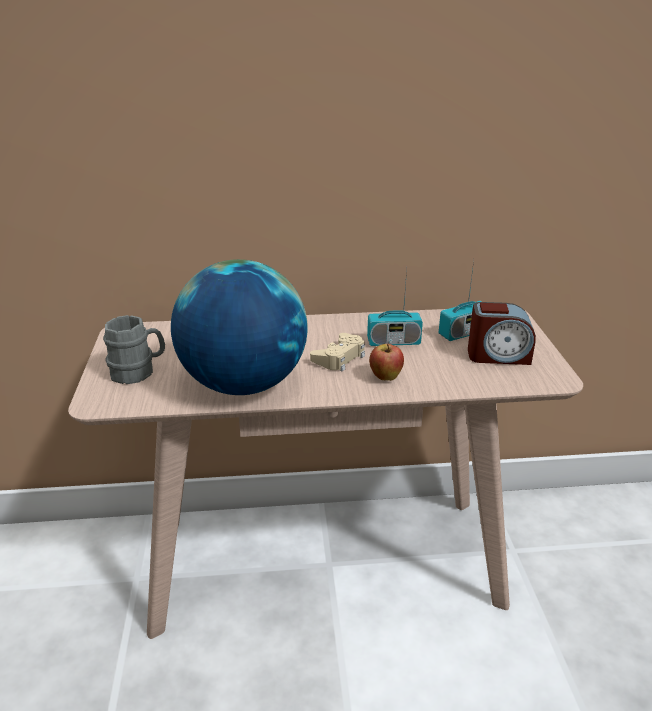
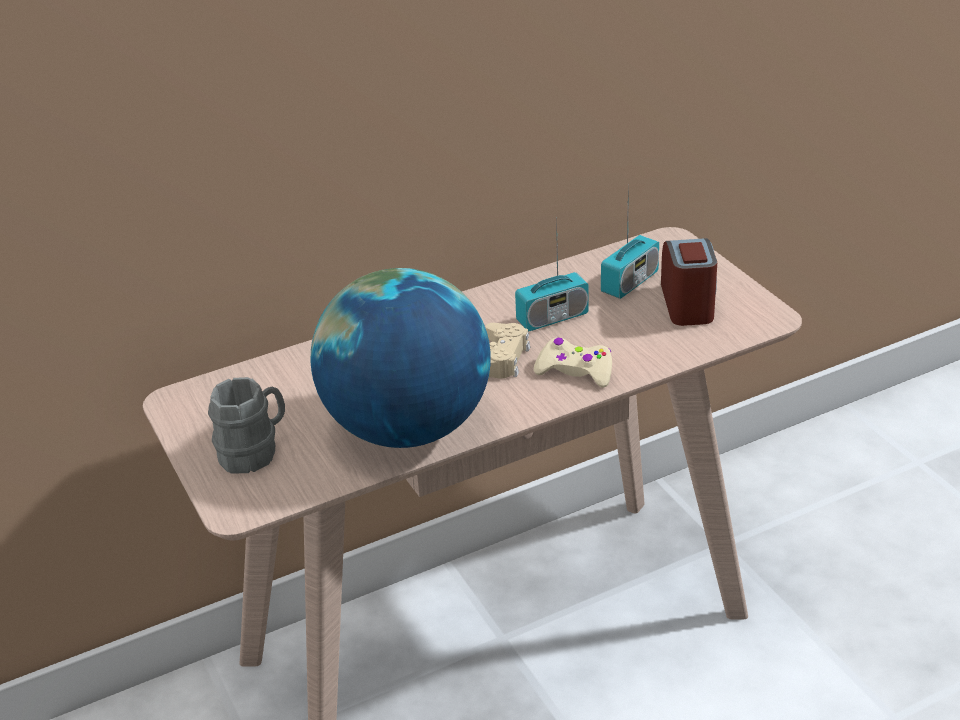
camera: 20 degrees left, 5 degrees up
(385, 378) = (575, 371): apple -> beige game controller
(498, 355) = (688, 304): alarm clock -> alarm clock turned 75 degrees counterclockwise

